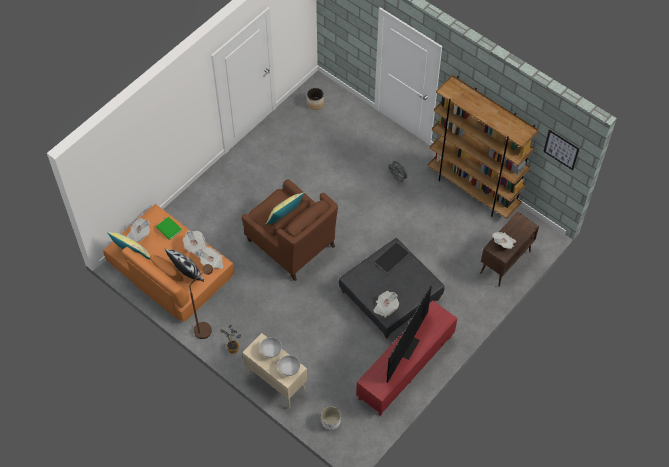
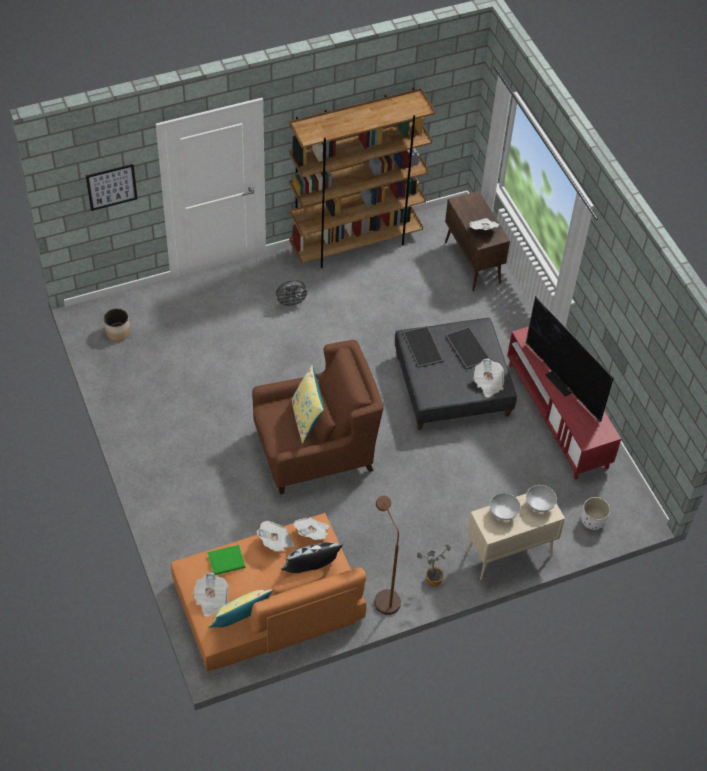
camera: 65 degrees left, 5 degrees down
(407, 282) = (466, 348): none -> tray
(561, 149) = (450, 90): picture -> picture (111, 187)

